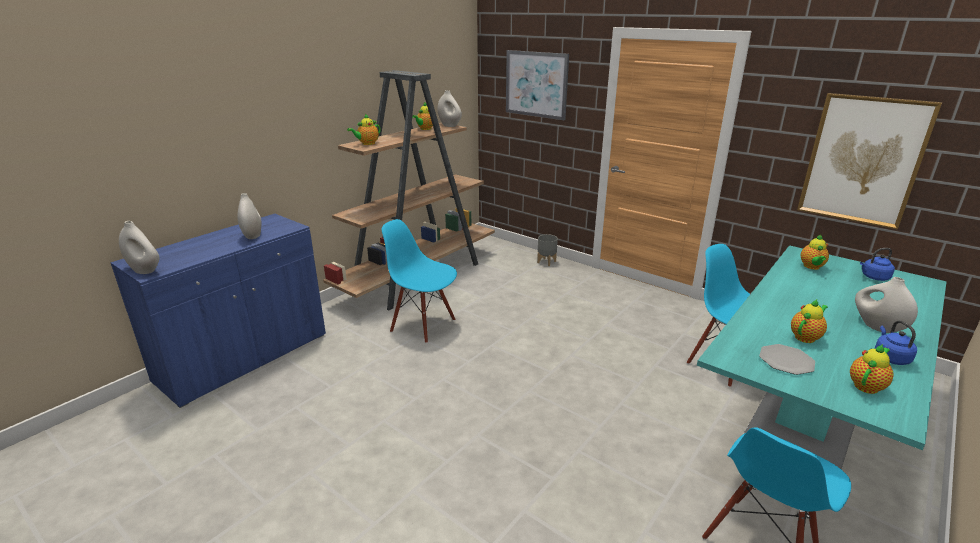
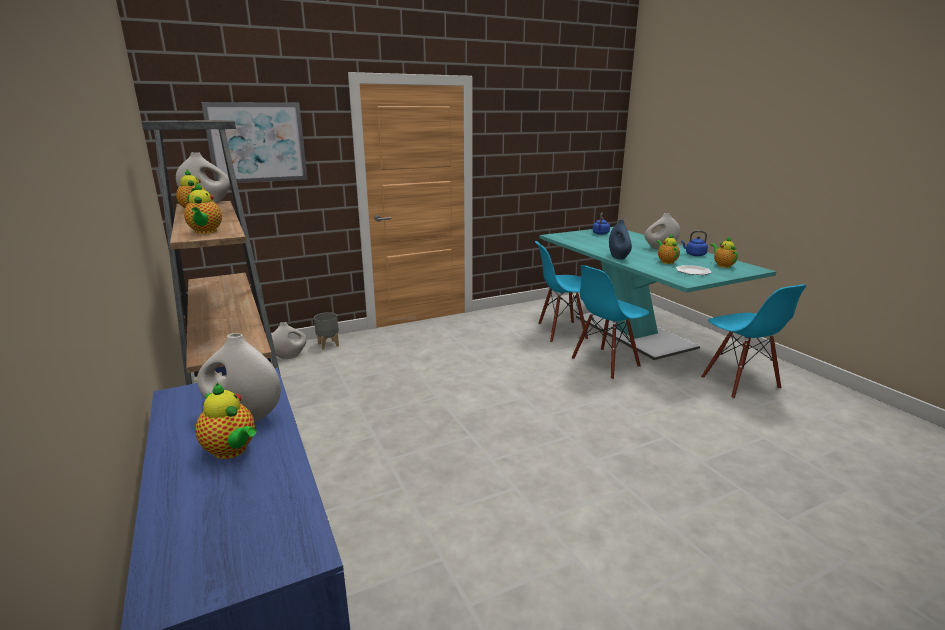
camera: 65 degrees left, 5 degrees down
(145, 270) = (270, 561): white vase -> white vase (290, 356)
(423, 325) = (368, 449): blue chair -> blue chair (605, 363)
(768, 302) = (618, 257): none -> blue vase
(812, 267) = (576, 239): teapot -> teapot (232, 451)
(863, 160) = (553, 165): picture -> none

